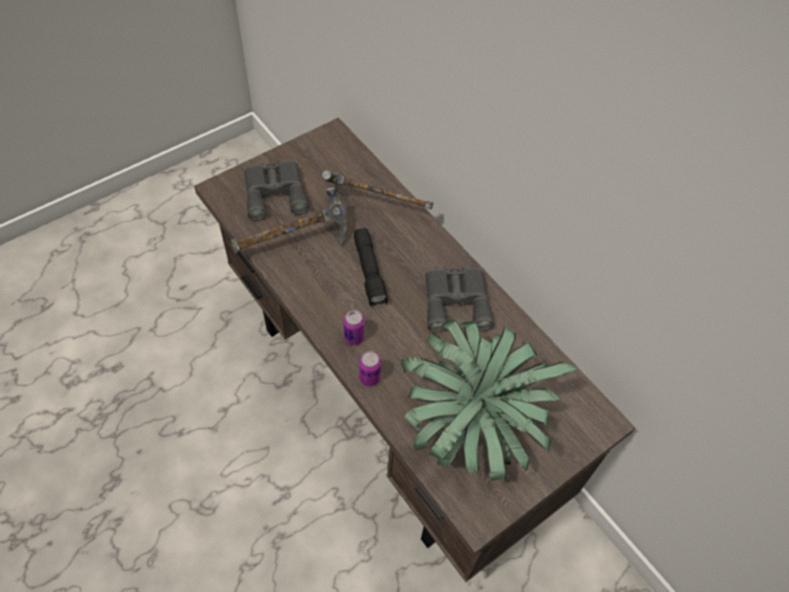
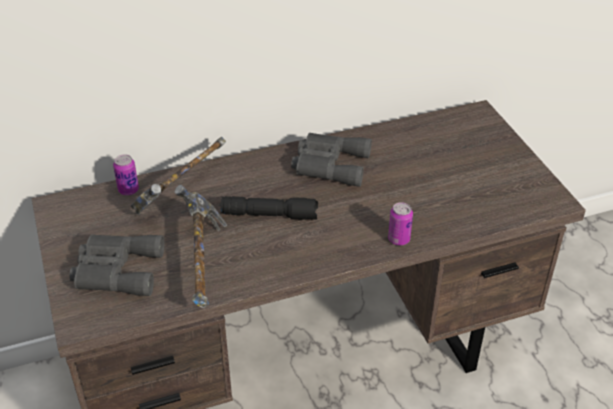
camera: 70 degrees left, 15 degrees down
(354, 337) = (347, 241): can -> can (128, 190)
(474, 421) = (462, 182): potted plant -> none

